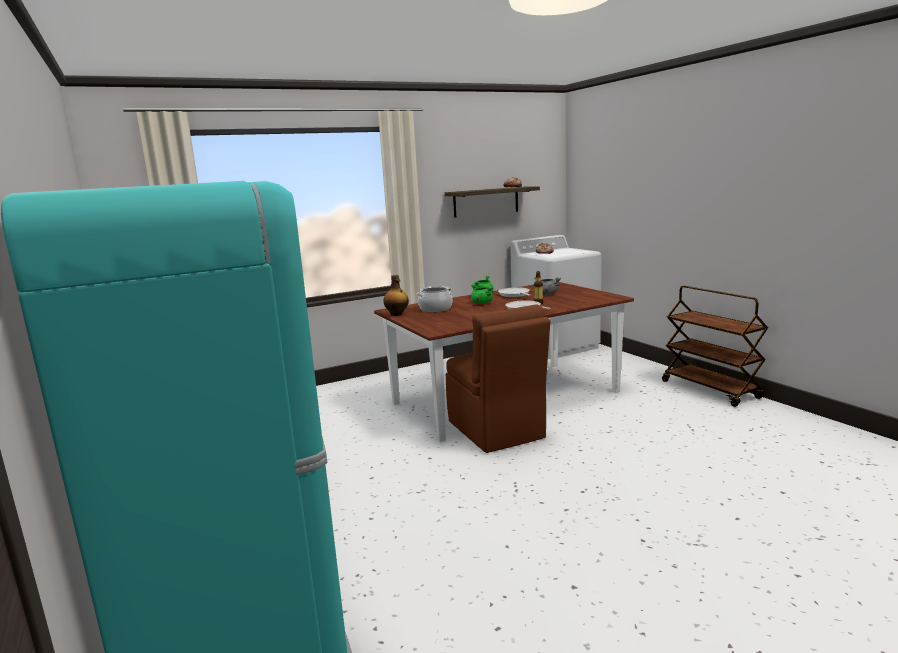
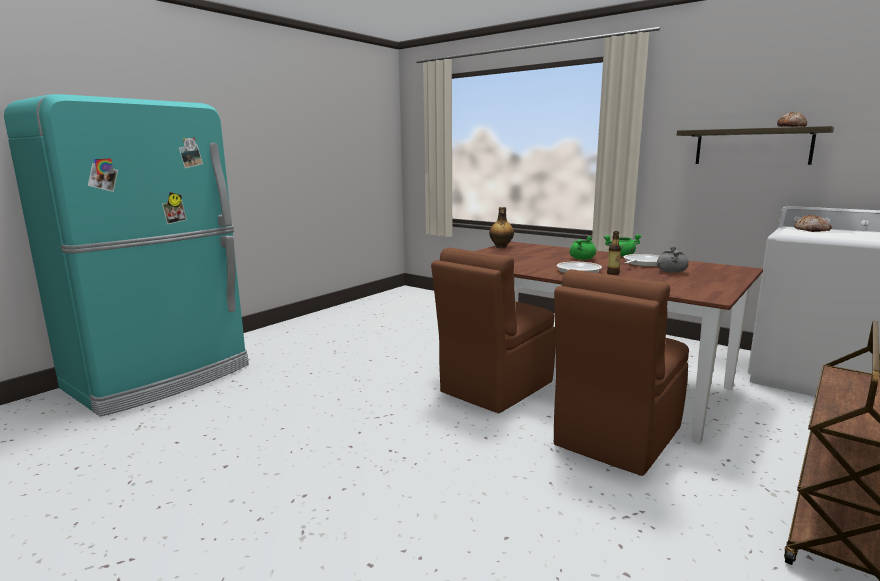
camera: 65 degrees right, 0 degrees up
(435, 309) = (535, 251): cooking pot -> none
(602, 410) = (616, 437): none -> brown chair

